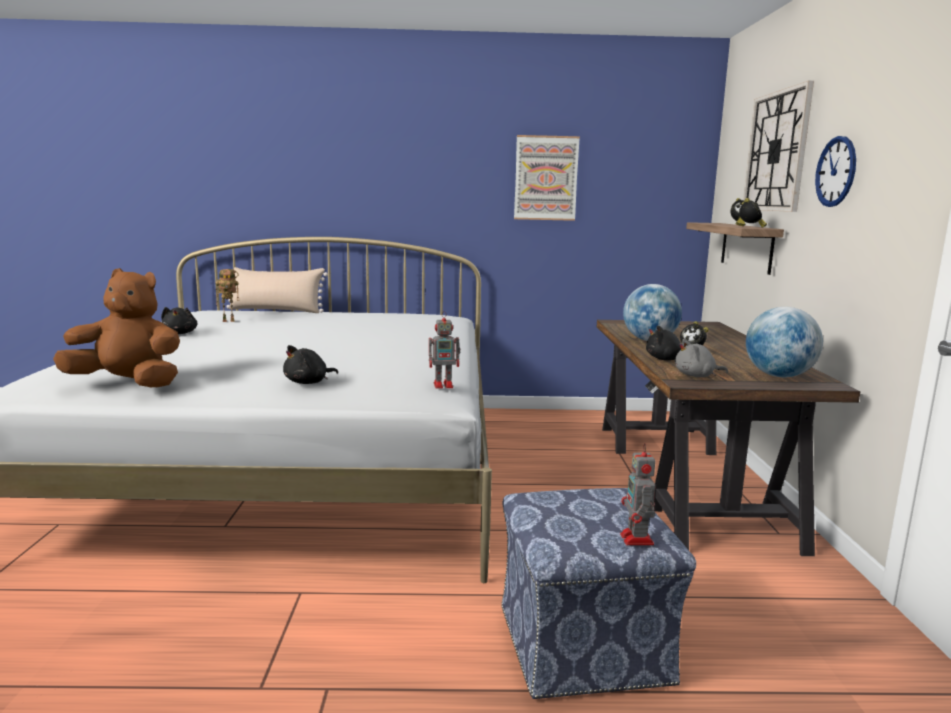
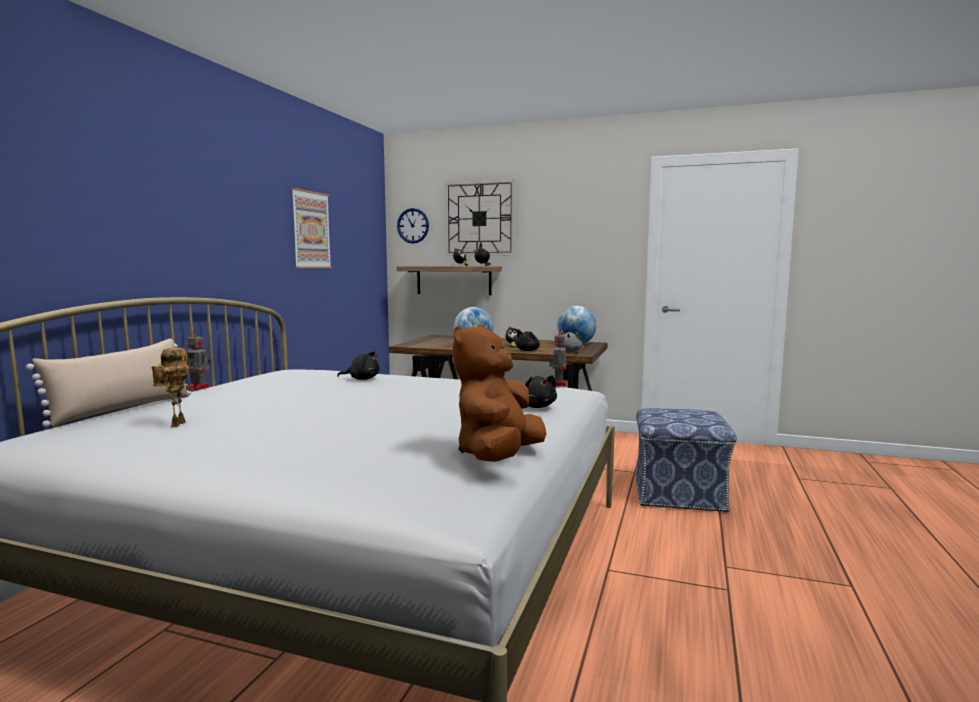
camera: 70 degrees left, 5 degrees down
(180, 333) = (224, 443): black plush toy -> black plush toy (362, 379)
(637, 540) = (712, 413): toy robot -> toy robot (199, 388)
(836, 171) = (551, 232): wall clock -> wall clock (413, 225)

